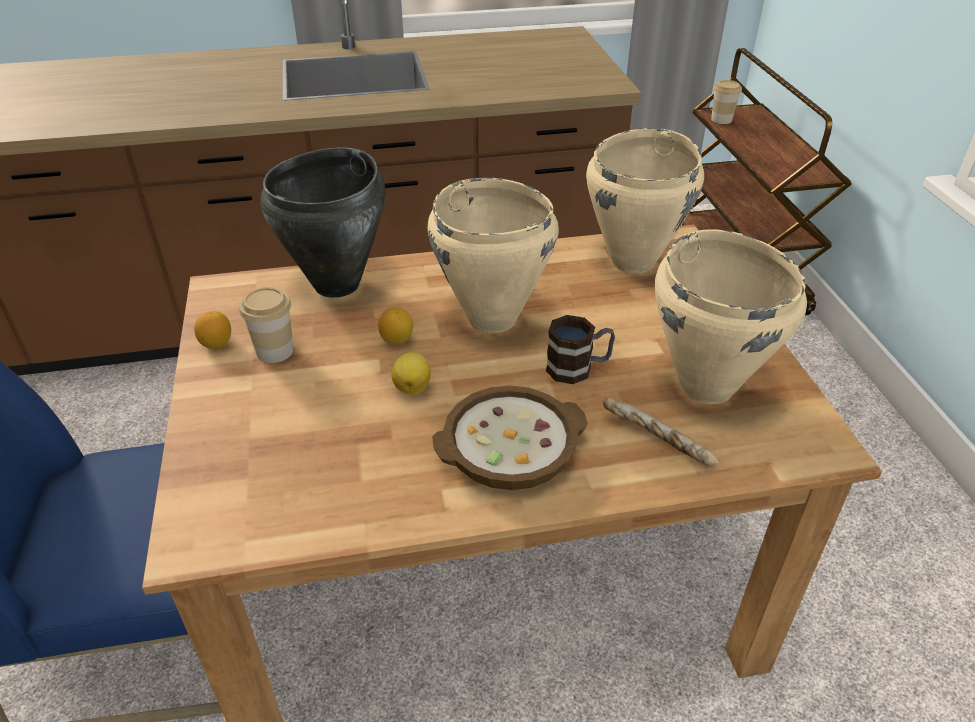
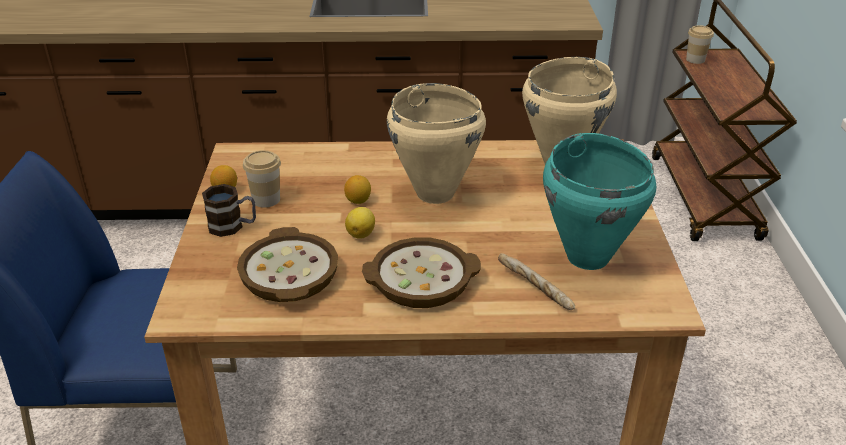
camera: 10 degrees right, 5 degrees down
(333, 461) = (290, 276): none -> bowl
(338, 284) = (324, 158): black cooking pot -> none
(578, 368) = (491, 234): mug -> mug (233, 226)
(706, 385) = (588, 256): beige cooking pot -> turquoise cooking pot

